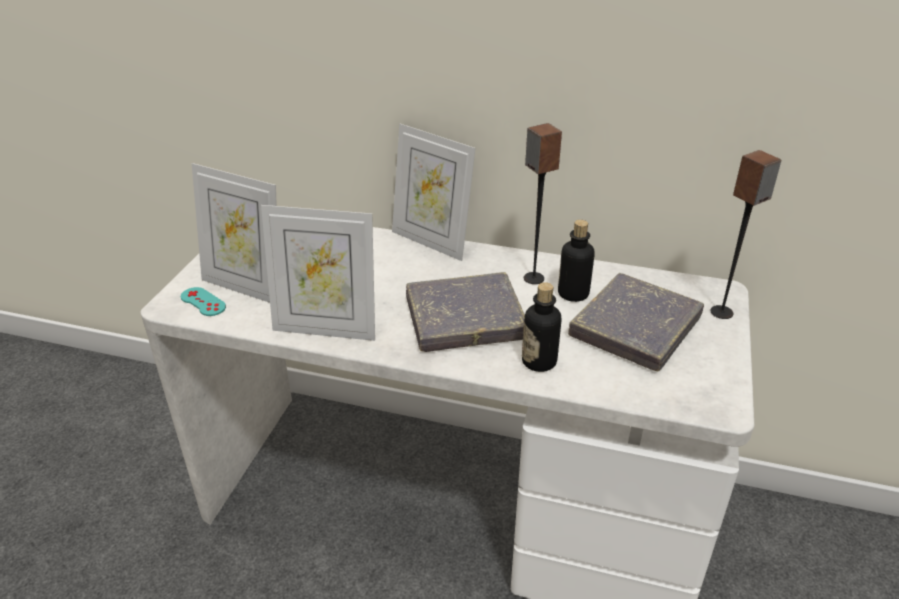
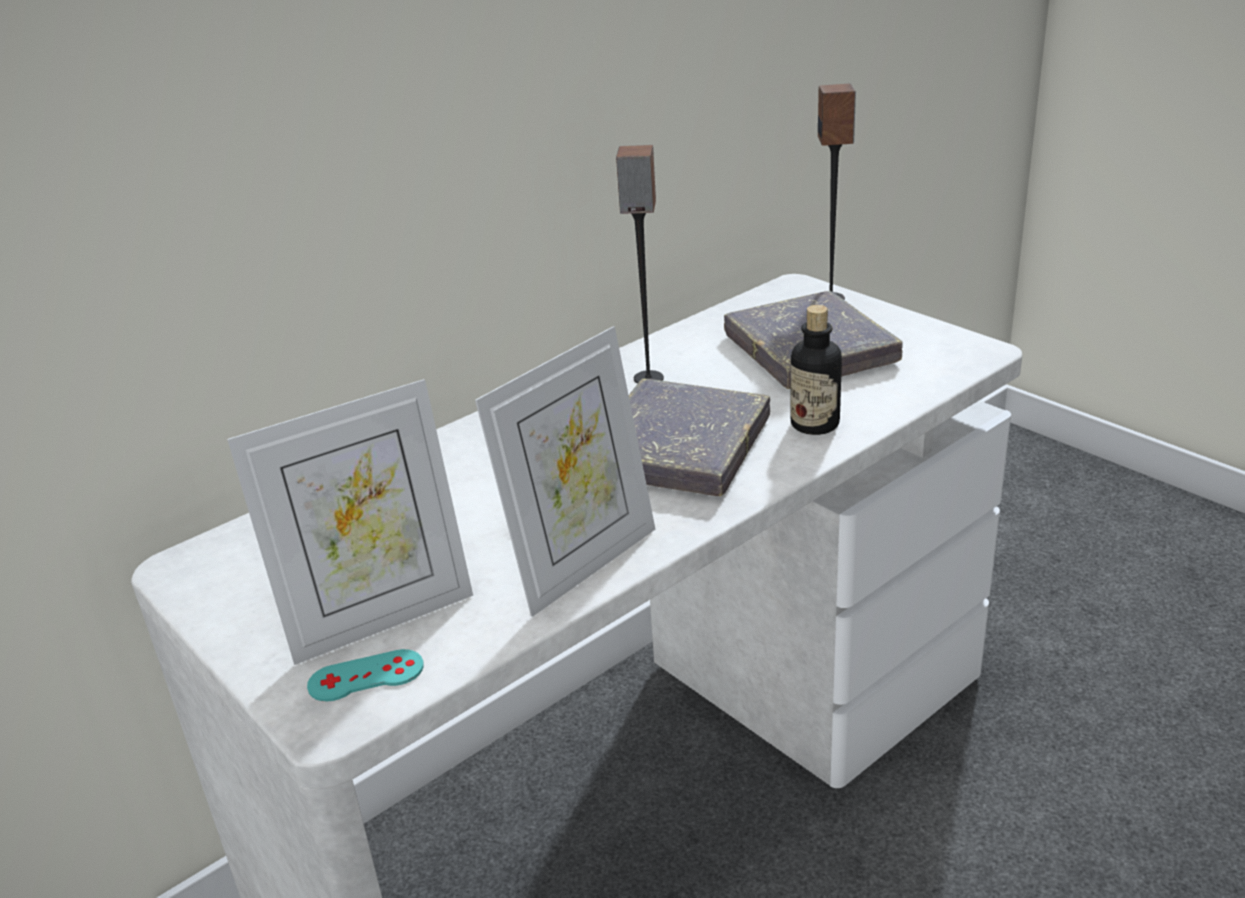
camera: 55 degrees left, 5 degrees down
(431, 242) = (474, 423): picture frame -> none
(573, 293) = (708, 364): bottle -> none

